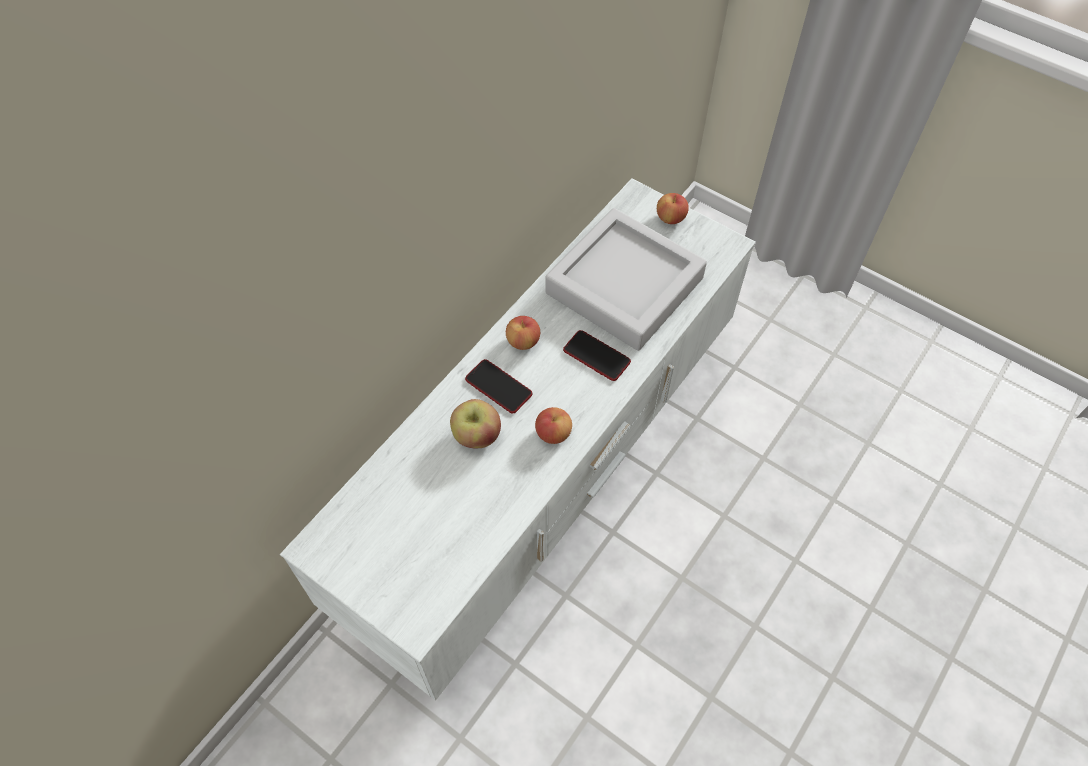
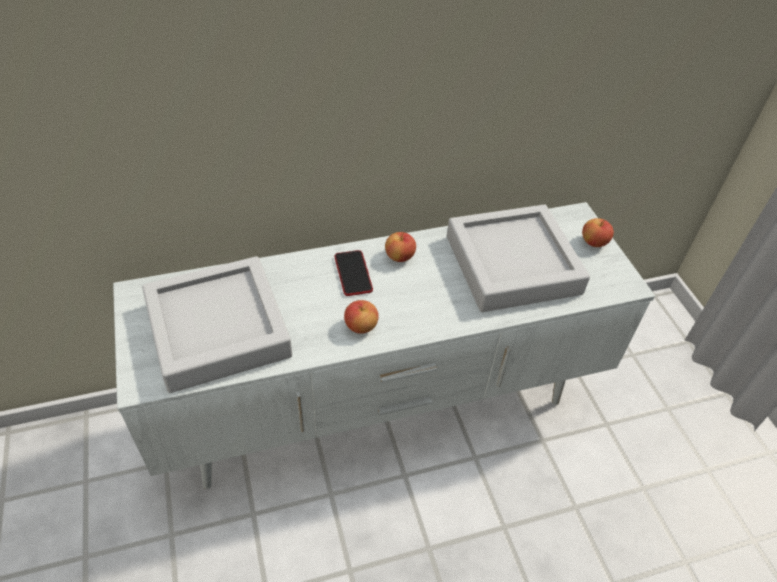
camera: 35 degrees right, 10 degrees down
(433, 526) = (218, 329): none -> grey tray
(476, 436) = (306, 294): apple -> none
(596, 356) = (444, 297): phone -> none

